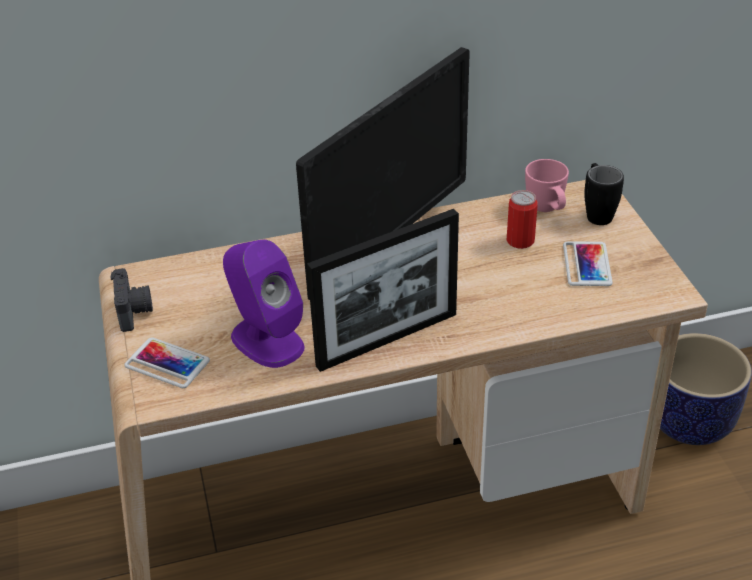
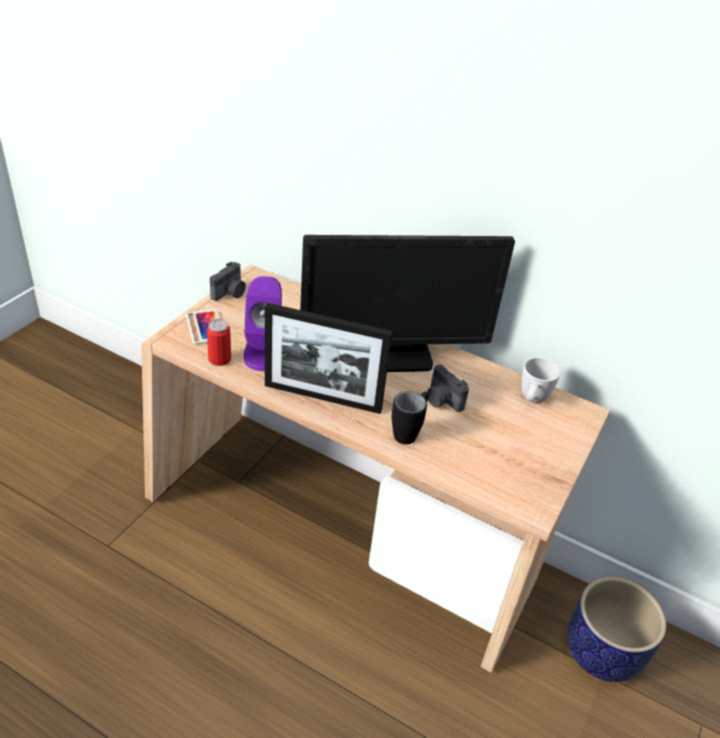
camera: 40 degrees right, 0 degrees up
(484, 264) = (442, 400): none -> camera
(520, 241) = (485, 404): can -> can (219, 359)
(547, 210) = (532, 400): pink mug -> white mug
(587, 264) = (505, 447): phone -> none
(597, 212) = (564, 424): black mug -> black mug (409, 432)

